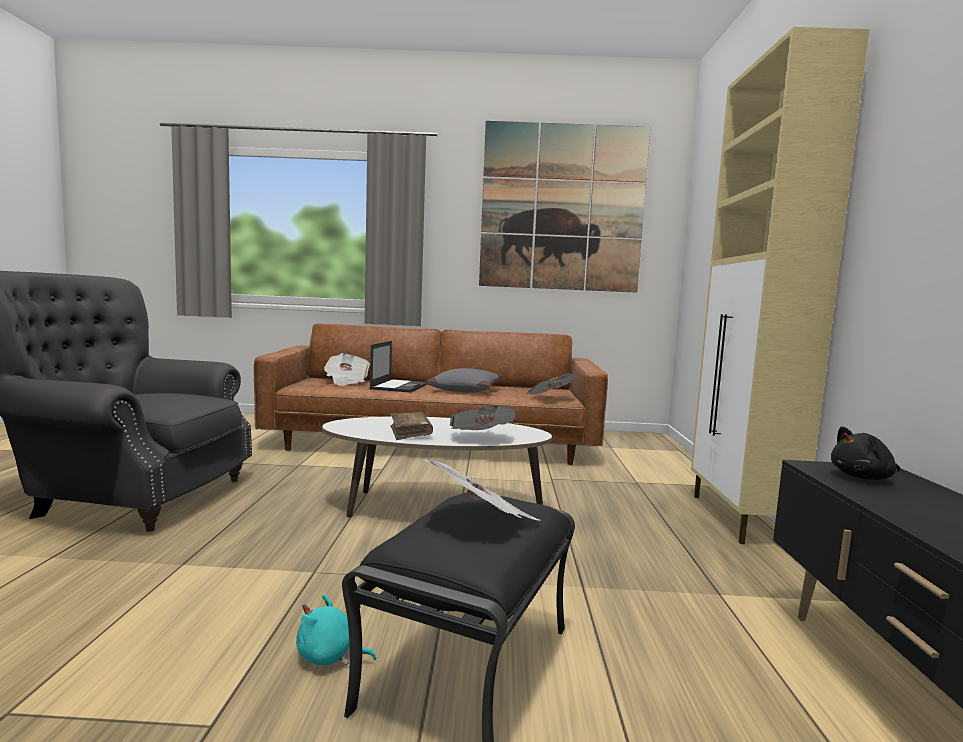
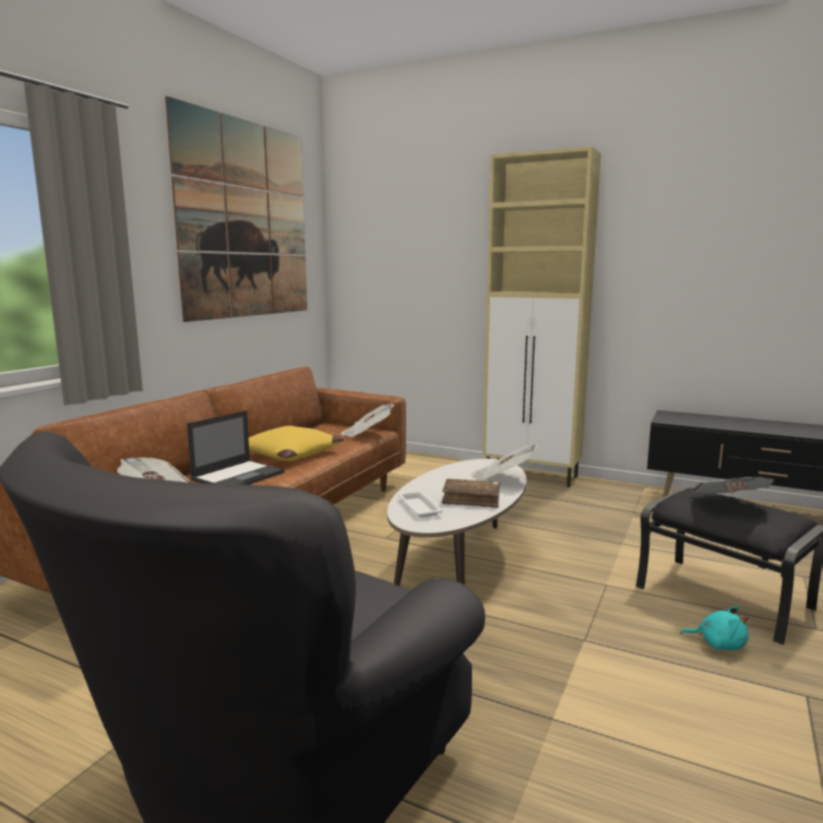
camera: 65 degrees left, 5 degrees up
(330, 656) = (718, 644): turquoise plush toy -> turquoise plush toy turned 105 degrees counterclockwise
(377, 422) = (419, 507): none -> white tray
(399, 386) = (239, 476): laptop -> laptop turned 90 degrees clockwise
(464, 390) = (288, 454): grey pillow -> yellow pillow
(863, 477) = (684, 419): black plush toy -> none

